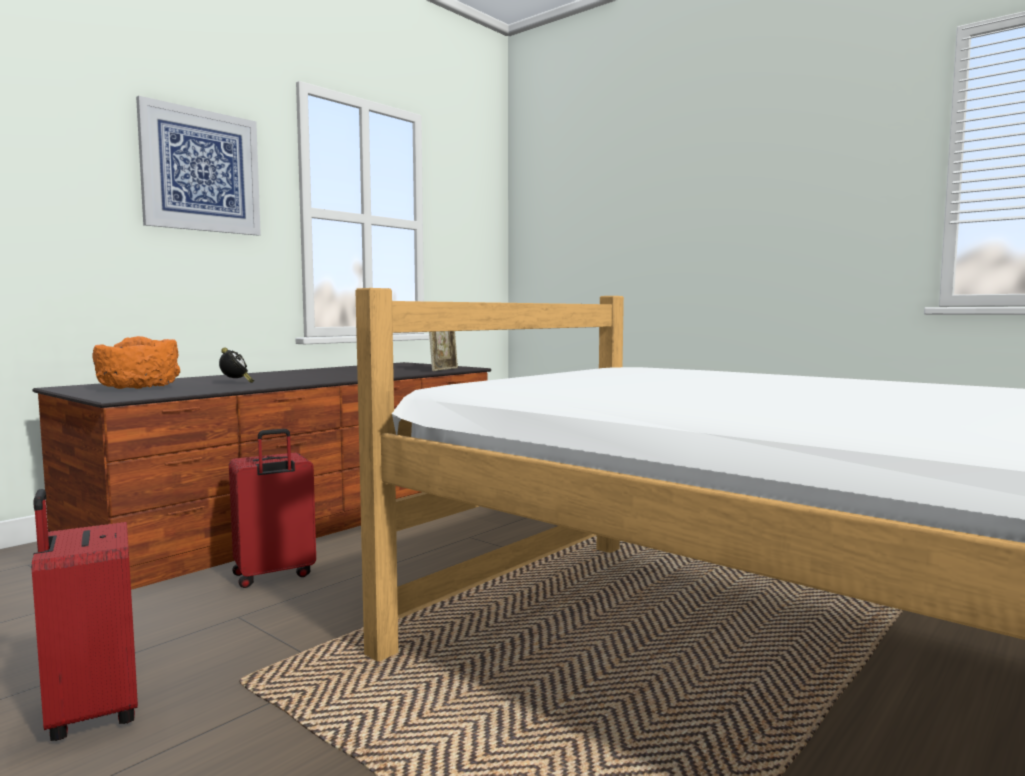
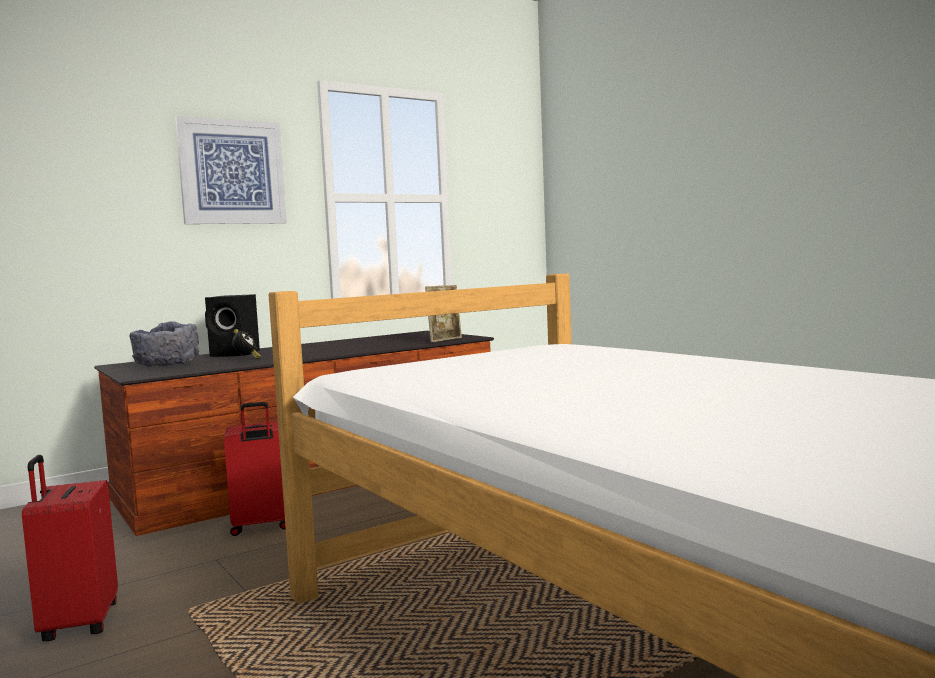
camera: 15 degrees right, 0 degrees up
(139, 388) = (167, 365): orange bowl -> grey bowl
(213, 378) = (236, 354): none -> black speaker

